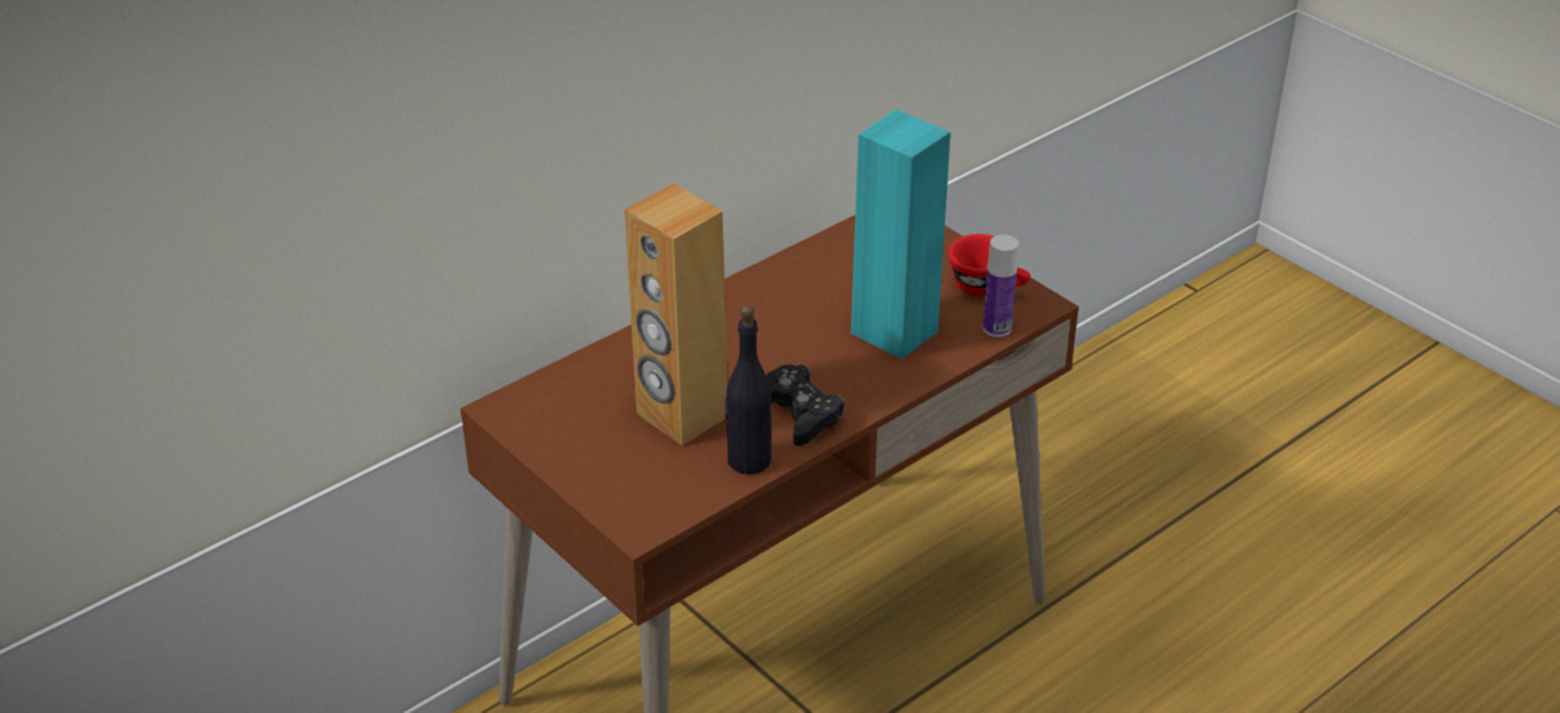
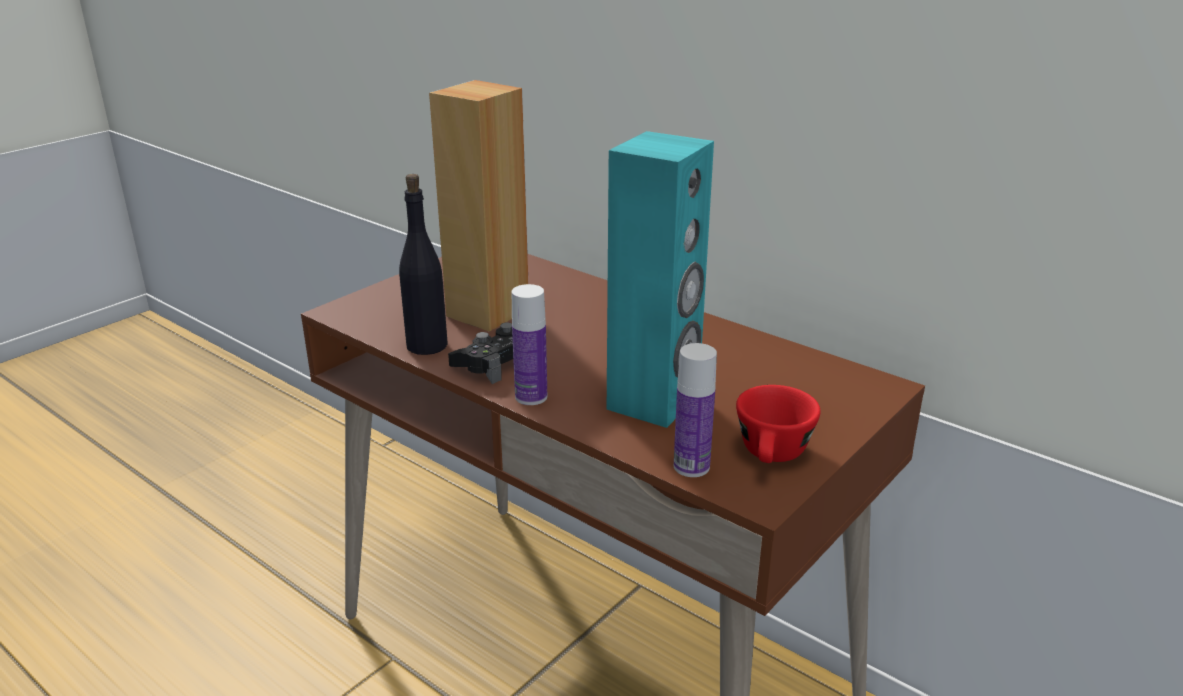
camera: 80 degrees right, 10 degrees down
(871, 399) = (531, 397): none -> bottle

